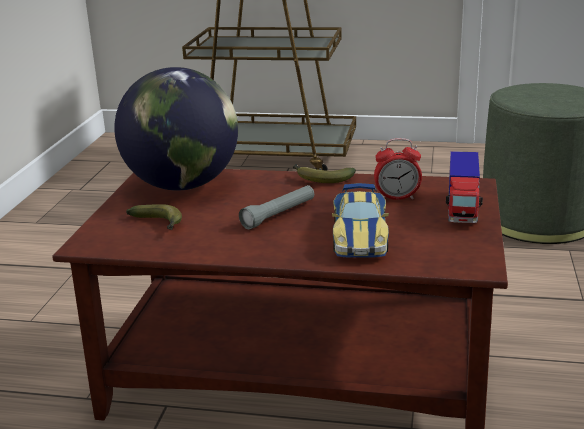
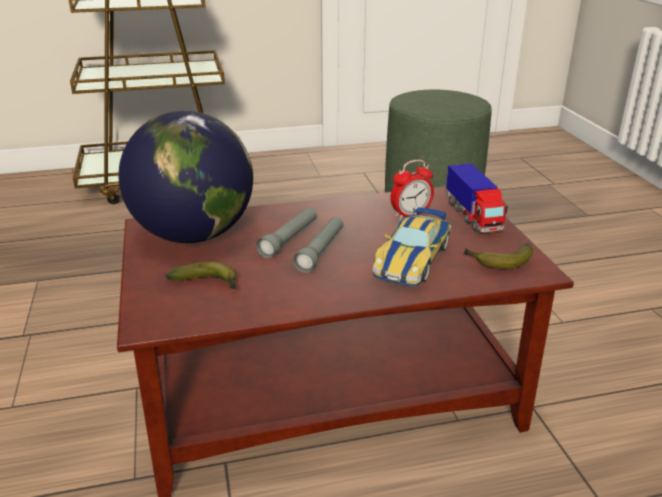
camera: 25 degrees left, 5 degrees up
(260, 201) = (289, 239): none -> grey flashlight
(320, 179) = (324, 206): banana -> banana (498, 262)
(360, 234) = (413, 258): toy car -> toy car turned 45 degrees clockwise

